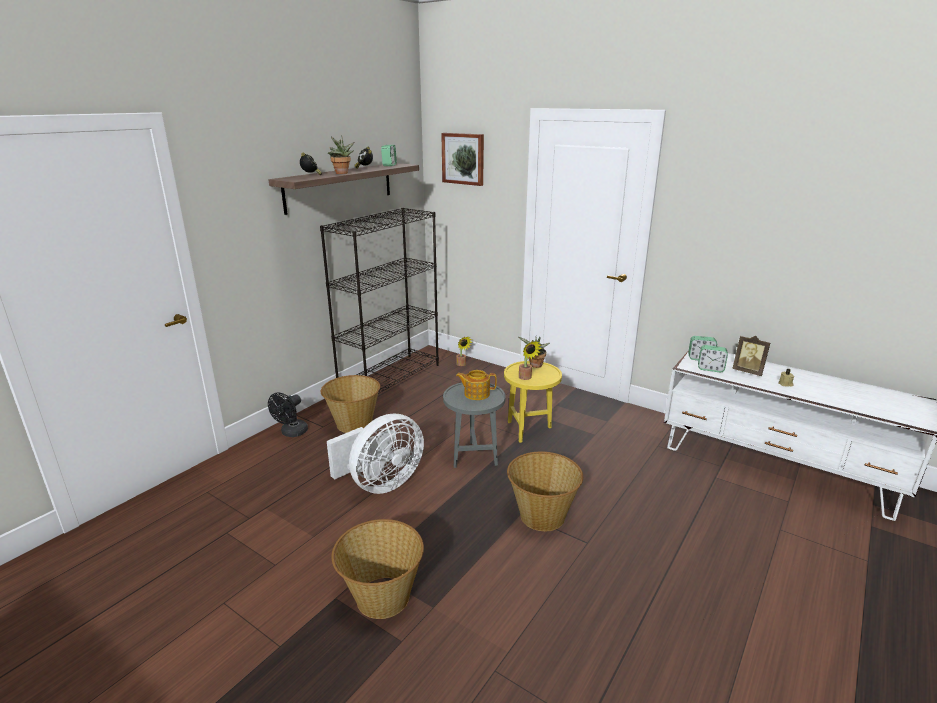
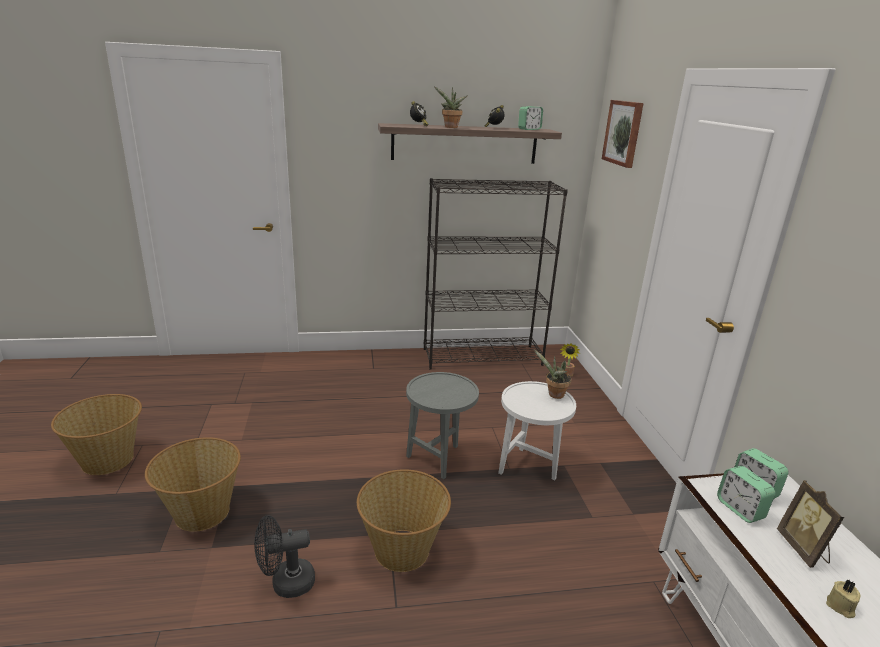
camera: 45 degrees right, 0 degrees up
(291, 433) = (347, 362): black fan -> black fan (286, 583)
(353, 423) = (396, 377): basket -> basket (108, 459)
(381, 484) = (337, 433): white fan -> none
(476, 394) = (447, 389): teapot -> none
(526, 378) = (522, 401): potted plant -> none
(530, 429) = (529, 468): yellow side table -> white side table

